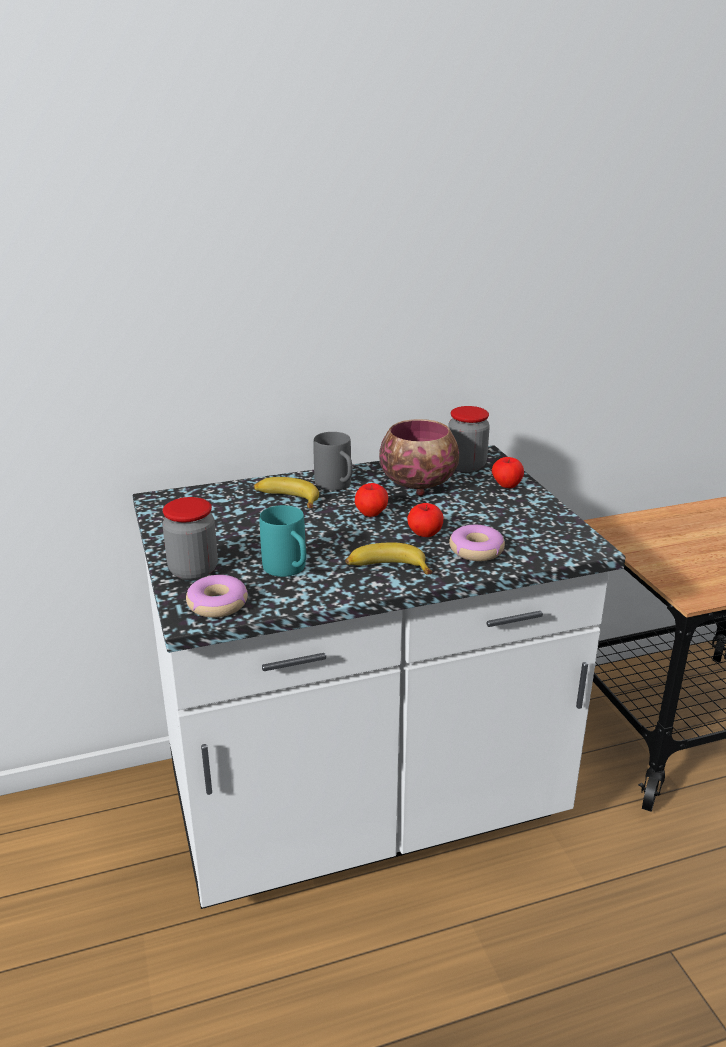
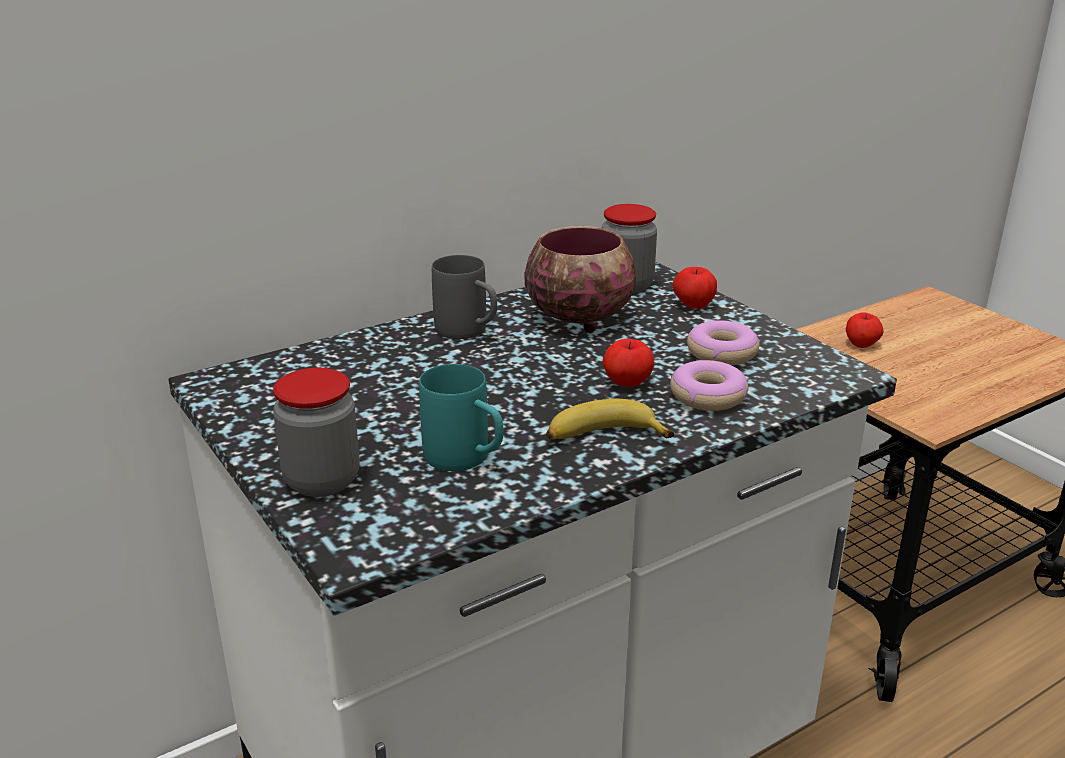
camera: 15 degrees left, 0 degrees up
(218, 604) = (386, 527): donut -> donut (722, 353)
(286, 499) = (407, 358): banana -> none
(371, 514) = (538, 364): apple -> apple (861, 345)

